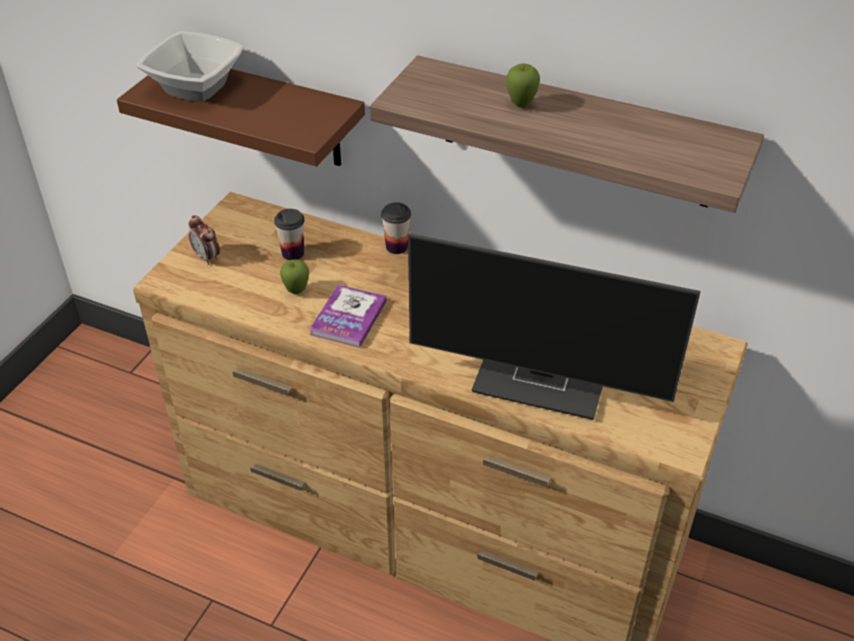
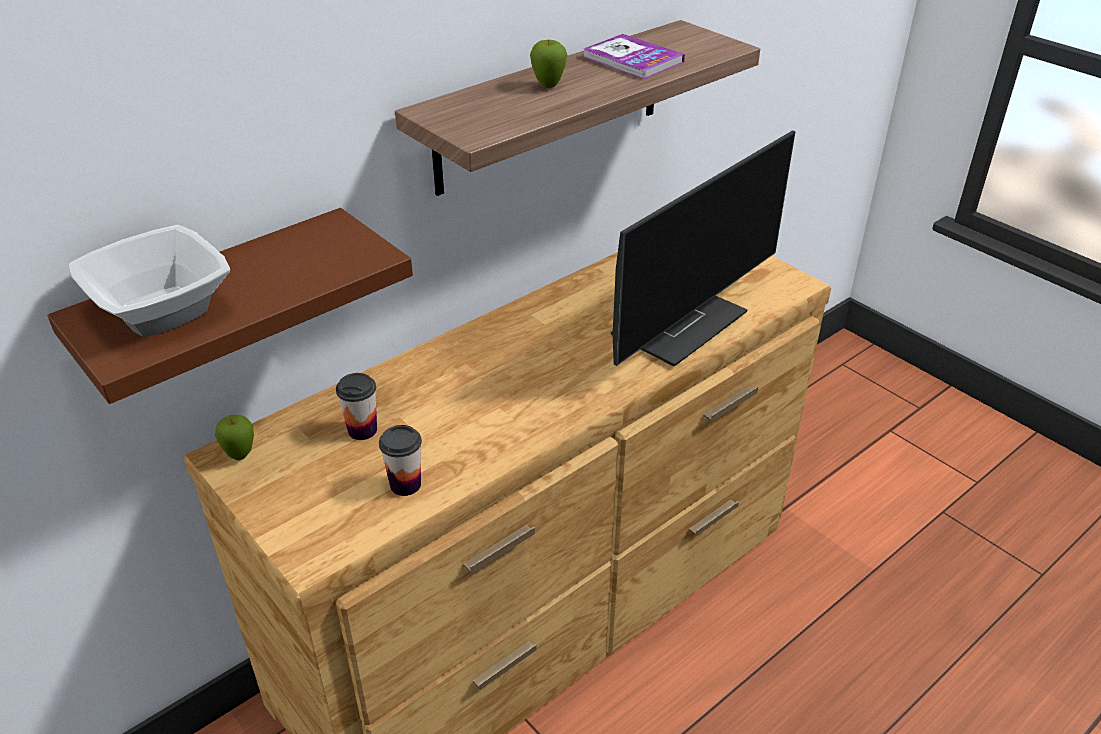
camera: 65 degrees left, 5 degrees down
(207, 257) = (303, 506): alarm clock -> none
(296, 291) = (433, 445): apple -> apple (240, 456)
(348, 317) = (508, 417): book -> book (632, 59)
(397, 247) = (421, 352): cup -> cup (405, 484)

